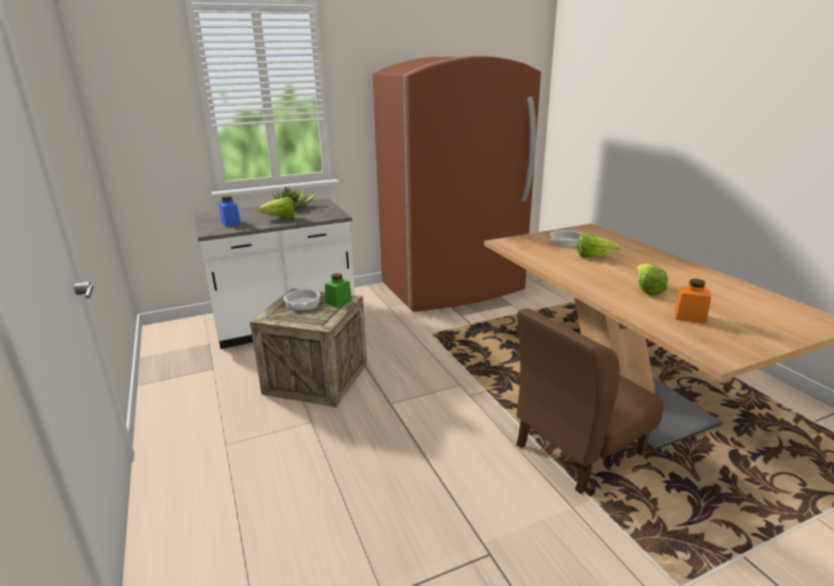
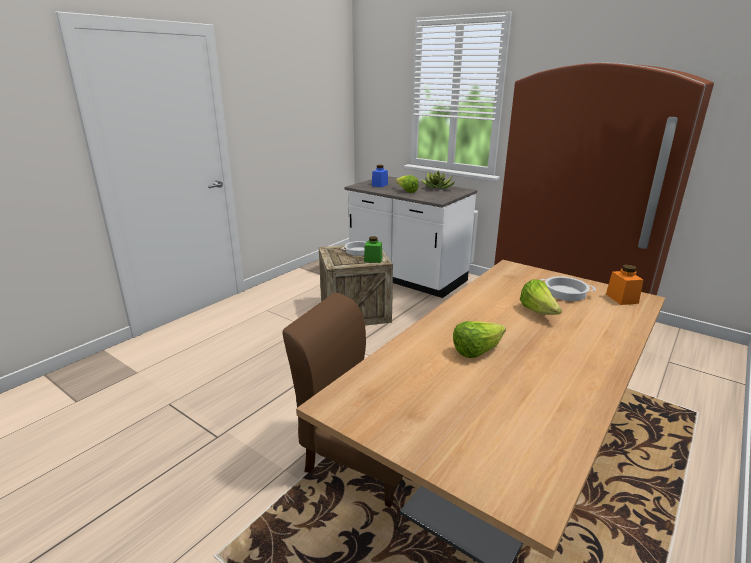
camera: 60 degrees right, 0 degrees up
(689, 317) = (425, 382): orange jar -> orange jar (621, 298)

